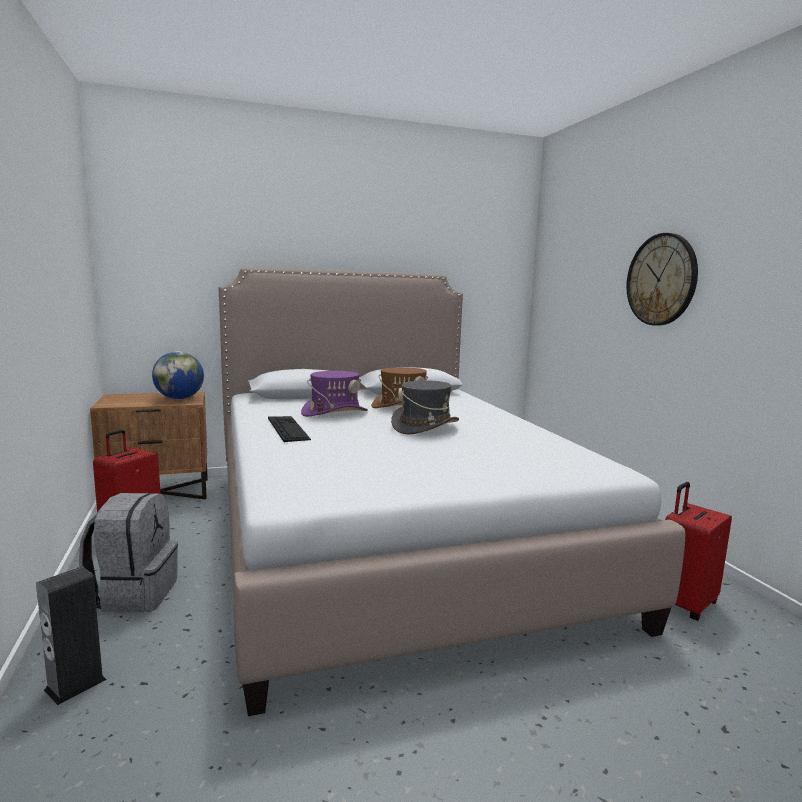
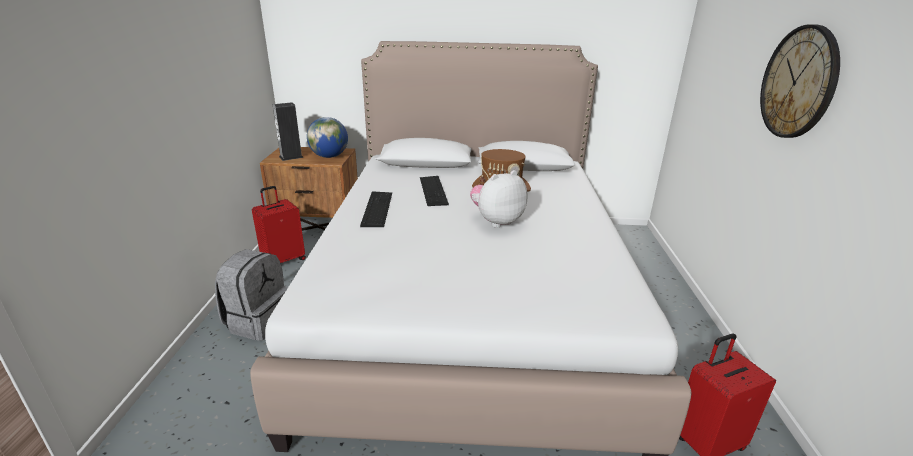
camera: 20 degrees right, 15 degrees up
(75, 685) = (188, 392): speaker -> speaker (291, 157)
(334, 412) = (433, 190): purple hat -> keyboard
(425, 427) = (496, 221): grey hat -> plush toy

